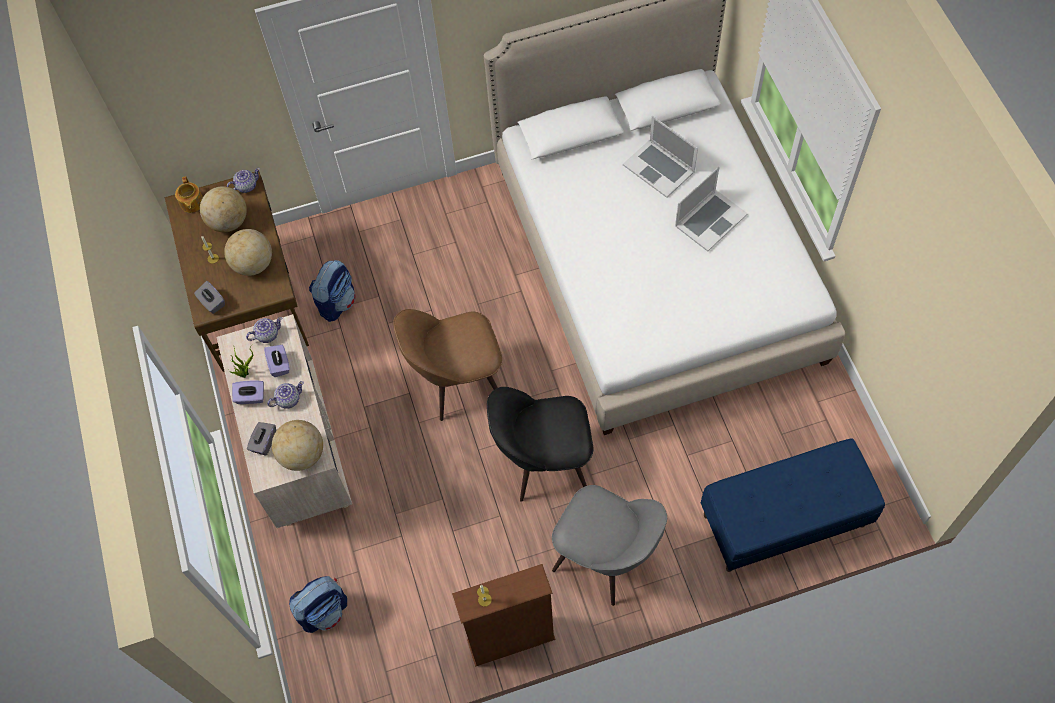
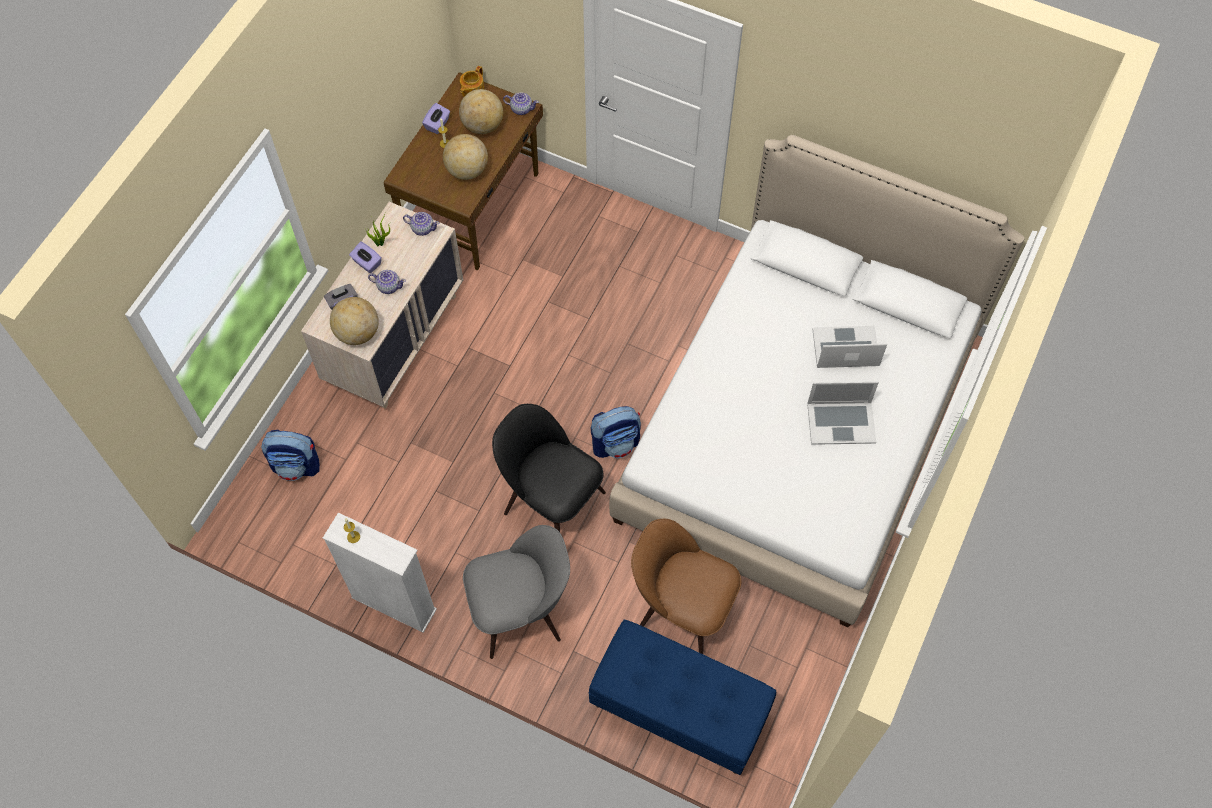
camera: 40 degrees right, 0 degrees up
(212, 303) = (412, 175): grey tissue box -> none
(280, 365) = (408, 257): purple tissue box -> purple tissue box (437, 124)
(337, 302) = (529, 255): backpack -> backpack (616, 443)
(456, 380) = (552, 386): brown chair -> brown chair (681, 608)
(511, 640) = (394, 604): brown bookcase -> white bookcase
(606, 556) = (521, 610): grey chair -> grey chair turned 90 degrees counterclockwise
(659, 168) = (845, 348): laptop -> laptop turned 90 degrees clockwise

